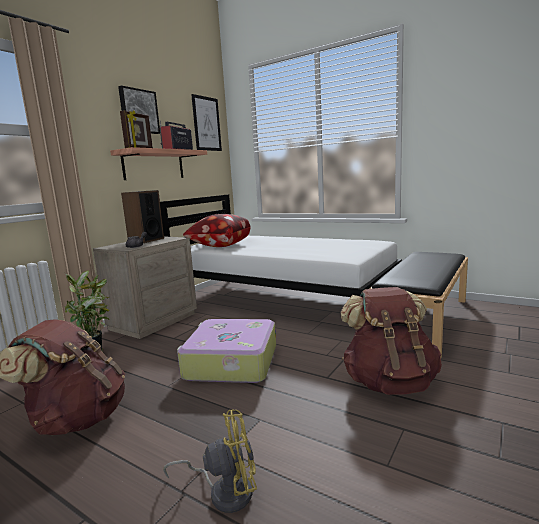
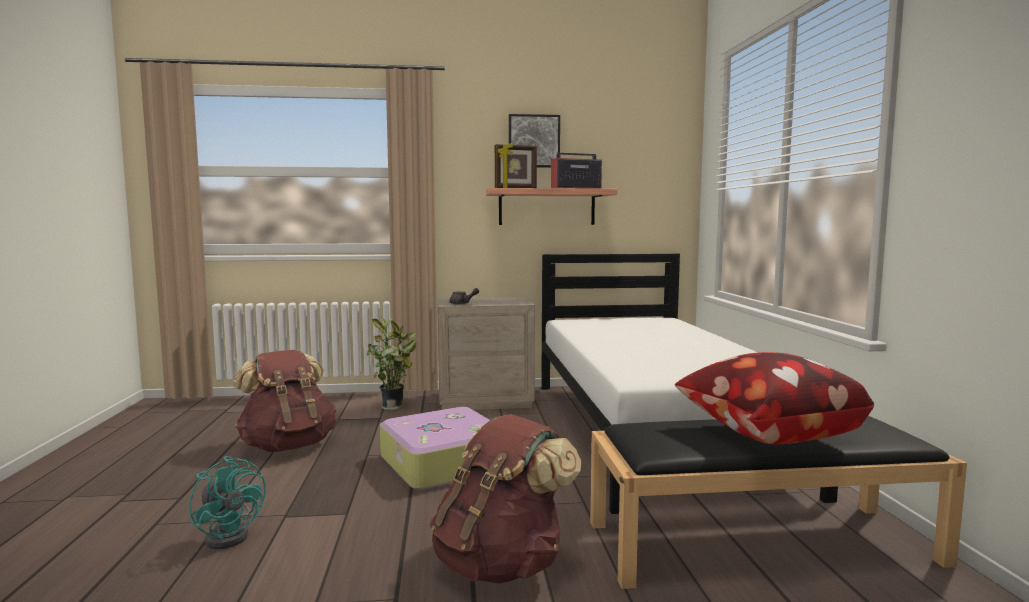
camera: 50 degrees right, 5 degrees down
(146, 240) = (496, 299): speaker -> none
(206, 124) = (654, 148): picture -> none
(219, 246) = (595, 326): pillow -> pillow (766, 434)
(224, 491) = (231, 534): yellow fan -> turquoise fan

